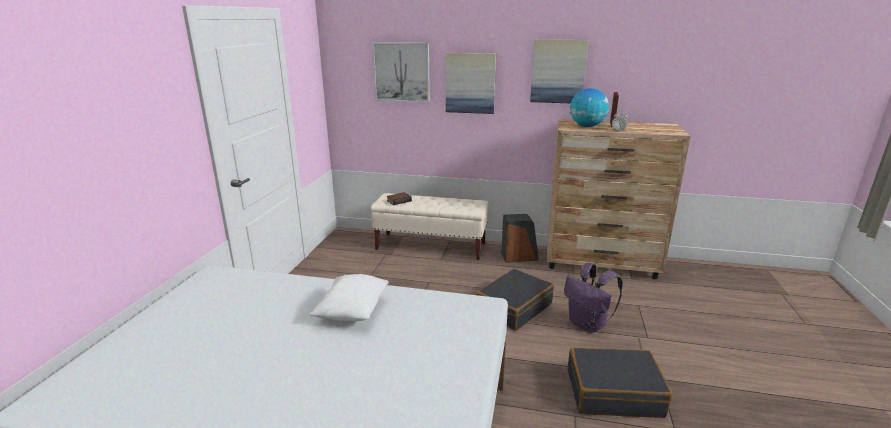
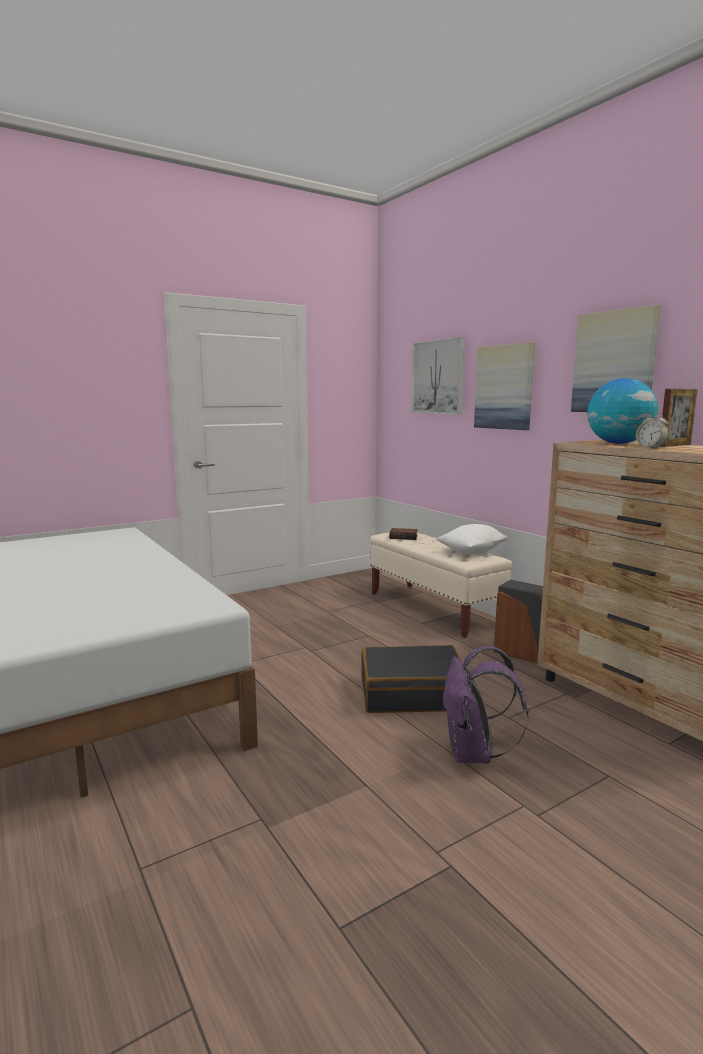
camera: 45 degrees right, 10 degrees down
(352, 311) = (124, 574): white pillow -> white pillow (471, 552)
(613, 392) = (352, 832): black suitcase -> none

